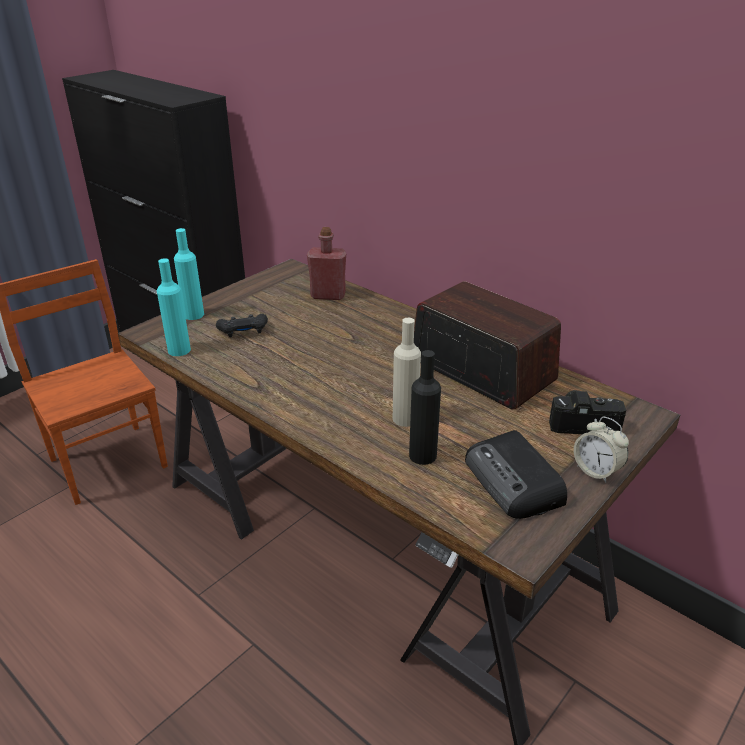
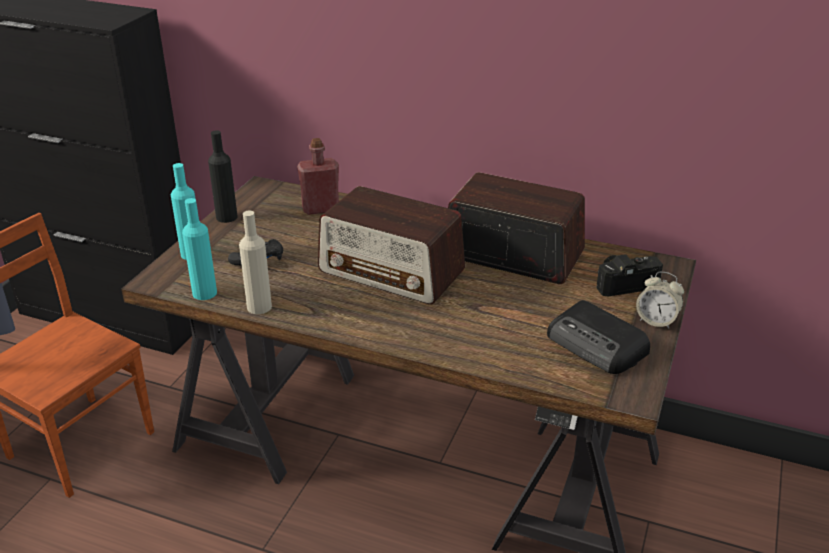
camera: 20 degrees left, 0 degrees up
(353, 364) = (392, 271): none -> radio
(405, 418) = (472, 312): beige bottle -> beige bottle (259, 307)
(422, 455) = (508, 341): black bottle -> black bottle (226, 217)

